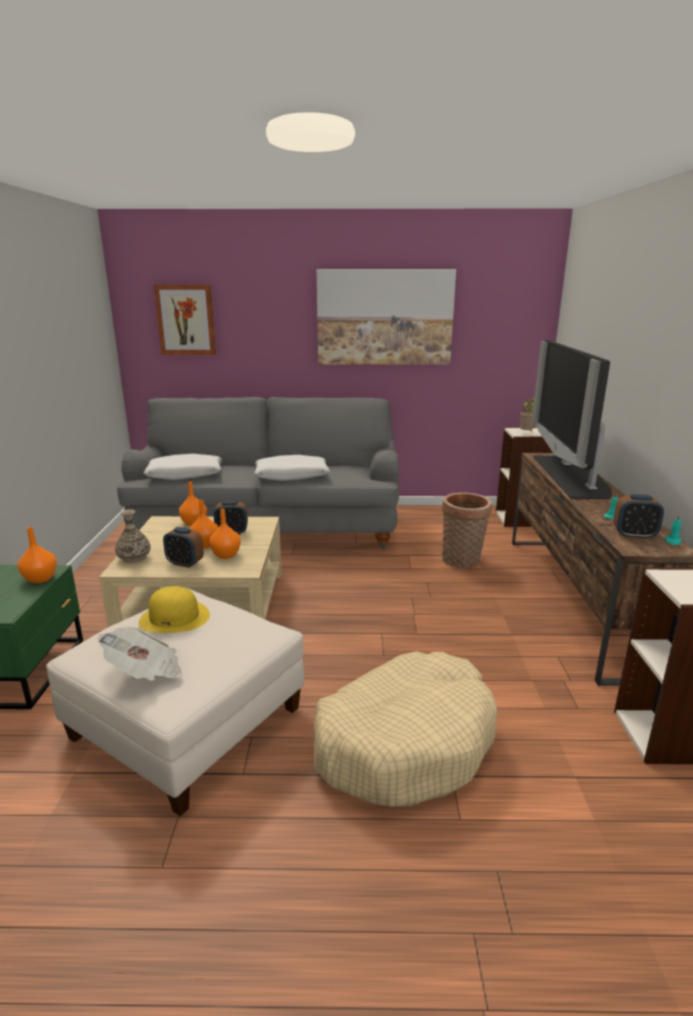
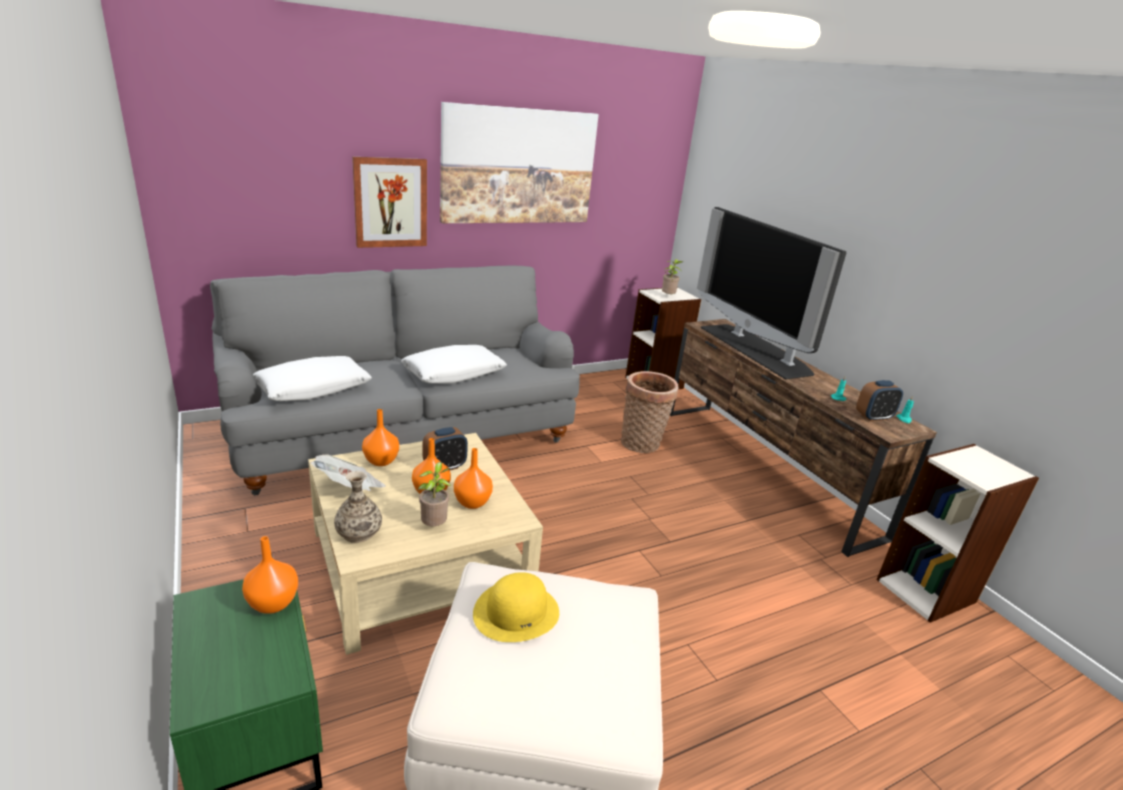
camera: 30 degrees left, 5 degrees up
(145, 672) = (563, 699): newspaper -> newspaper (350, 488)
(185, 563) = (434, 526): alarm clock -> potted plant
(186, 320) = (256, 162): picture -> picture (390, 203)
(404, 742) = (757, 669): beige dog bed -> none

